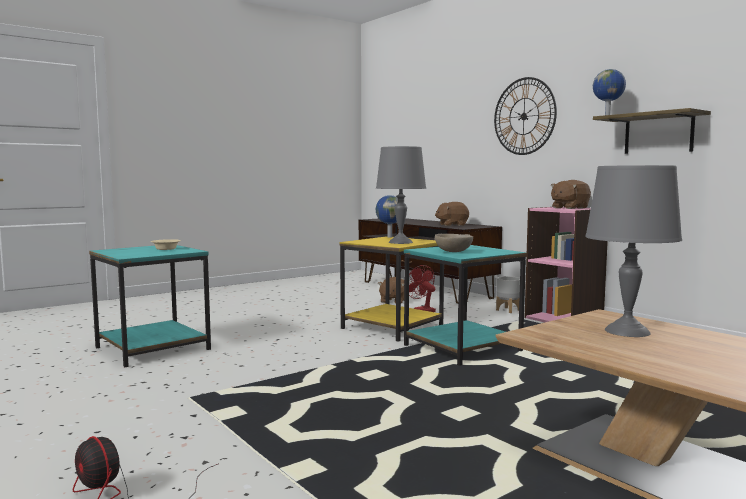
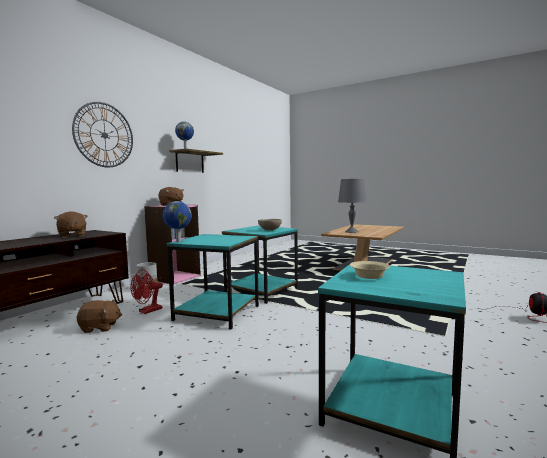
camera: 110 degrees left, 0 degrees up
(392, 327) = (218, 312): yellow side table -> turquoise side table
(400, 242) = (222, 237): grey table lamp -> none

